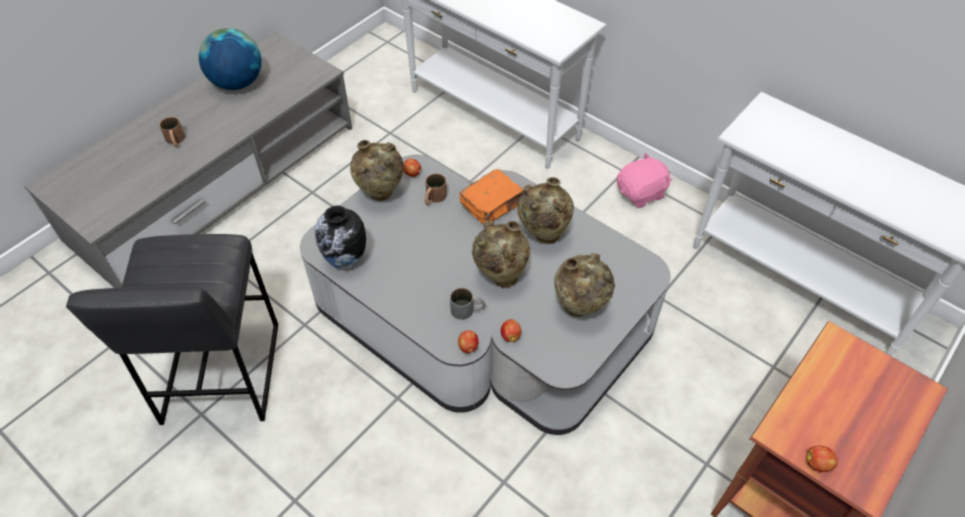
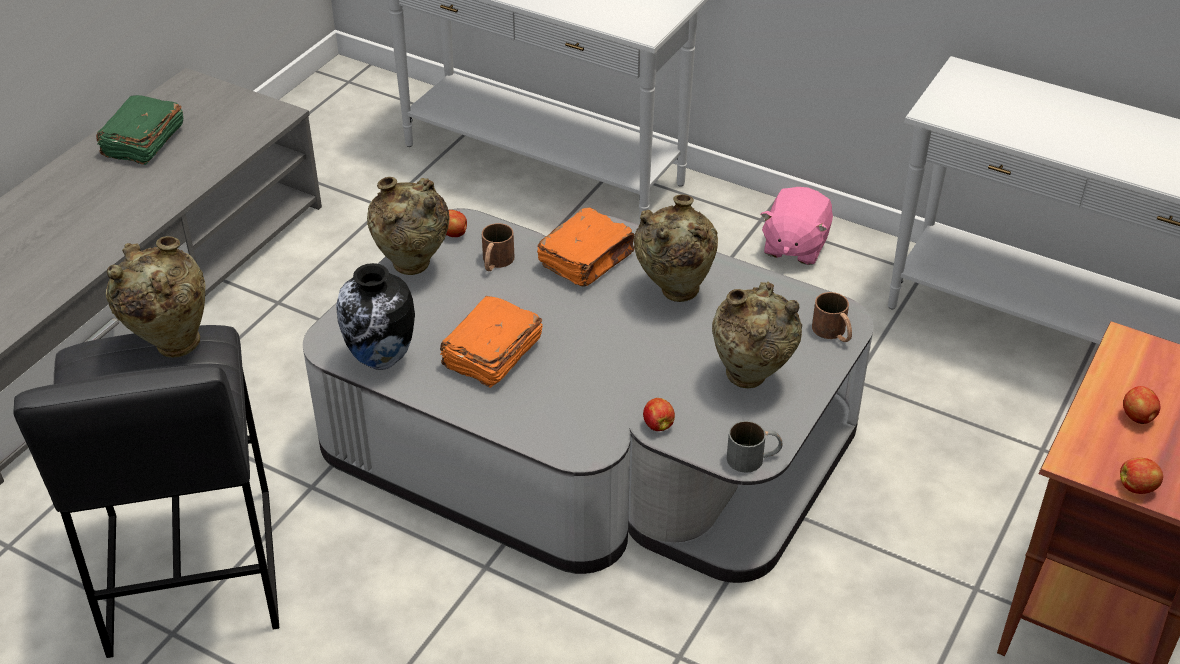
camera: 10 degrees left, 10 degrees down
(175, 141) = (63, 231): brown mug -> brown mug (833, 333)
(237, 83) = (142, 142): globe -> green book
(415, 267) = (491, 355): none -> orange book
(468, 310) = (585, 400): grey mug -> grey mug (754, 458)
(468, 347) = (598, 447): apple -> apple (1137, 417)
(500, 277) = (623, 352): beige vase -> beige vase (170, 344)
(641, 193) = (794, 246): pink plush toy -> pink plush toy turned 150 degrees clockwise

